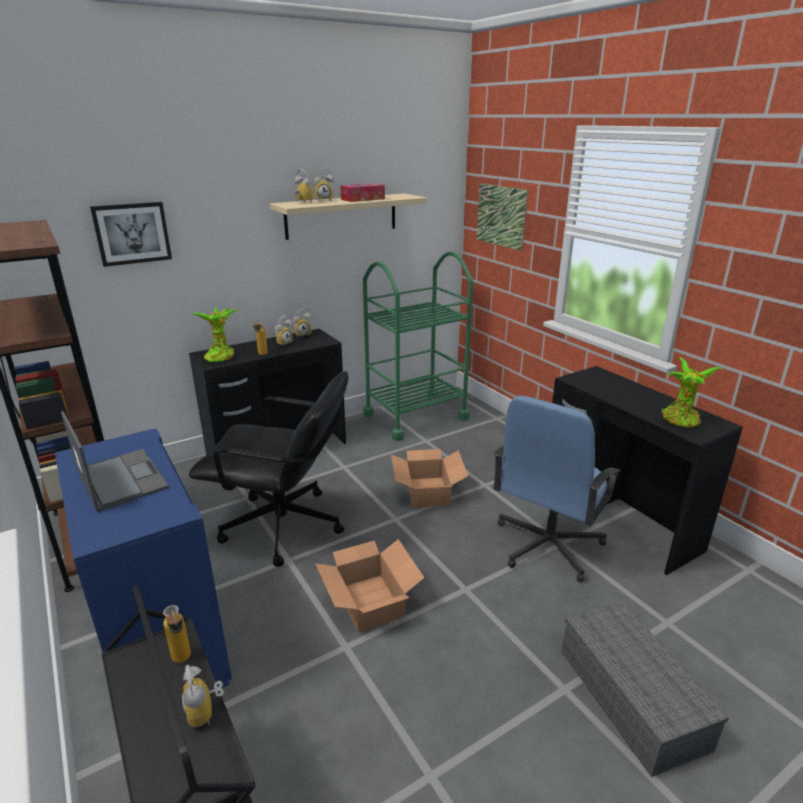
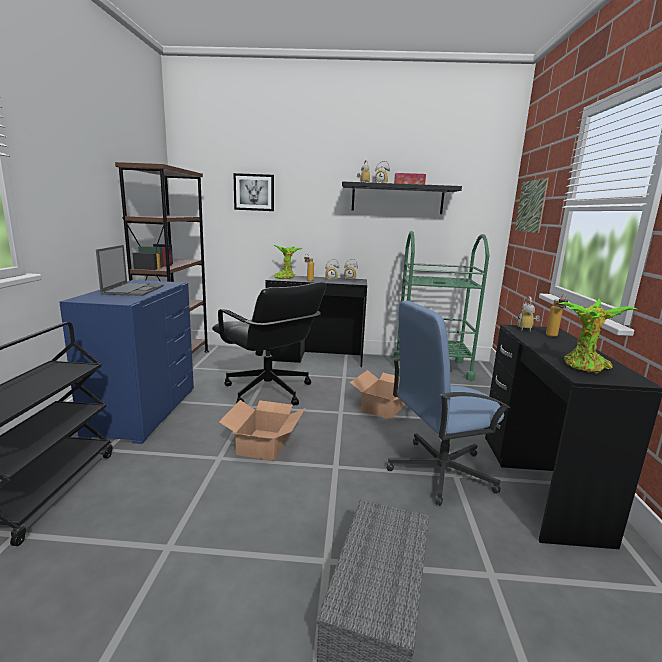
camera: 35 degrees right, 10 degrees down
(183, 662) = (67, 375): bottle -> bottle (553, 336)
(206, 713) = (37, 394): alarm clock -> alarm clock (527, 329)
(341, 216) = (397, 199): beige shelf -> black shelf

